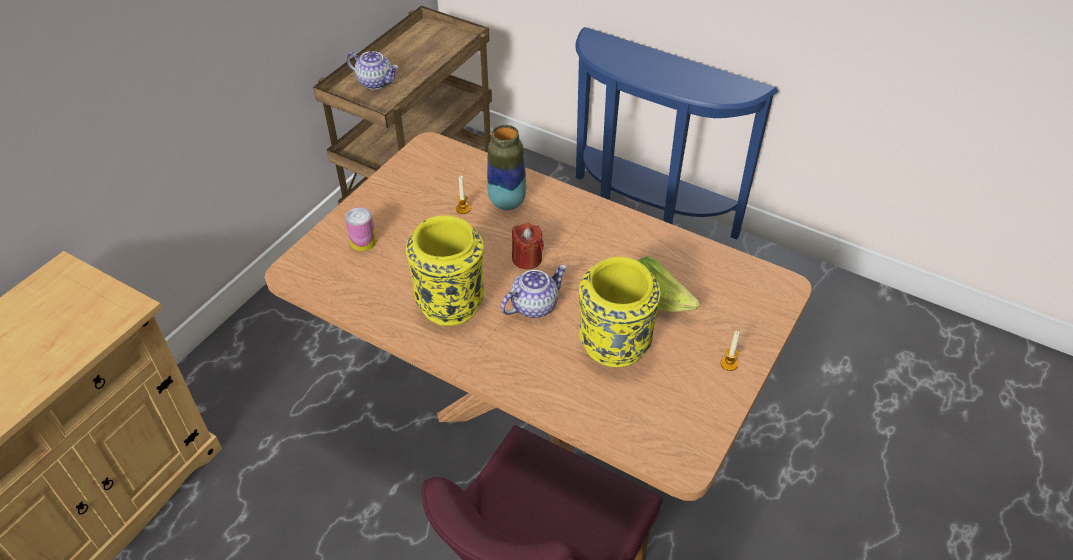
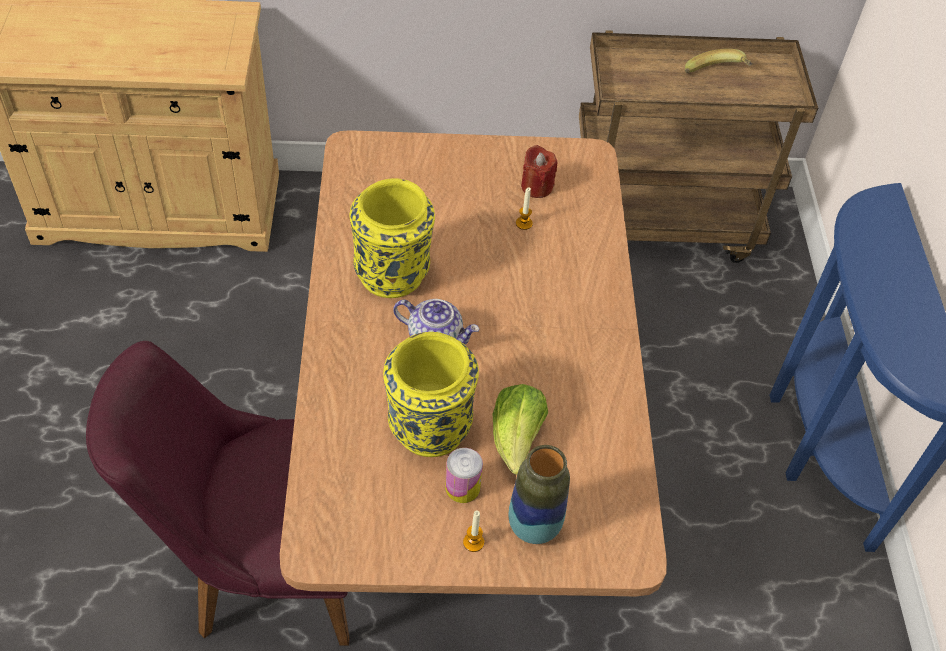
camera: 55 degrees right, 5 degrees up
(363, 241) = (422, 174): can -> can (462, 487)
(376, 82) = (653, 72): teapot -> none
(409, 57) = (716, 76): none -> banana
(507, 202) = (562, 252): vase -> vase (534, 526)
(527, 259) = (494, 304): red candle -> red candle (536, 187)

